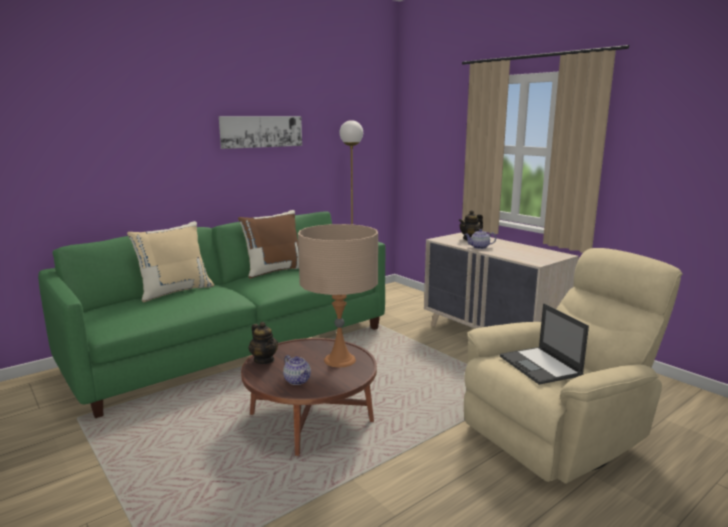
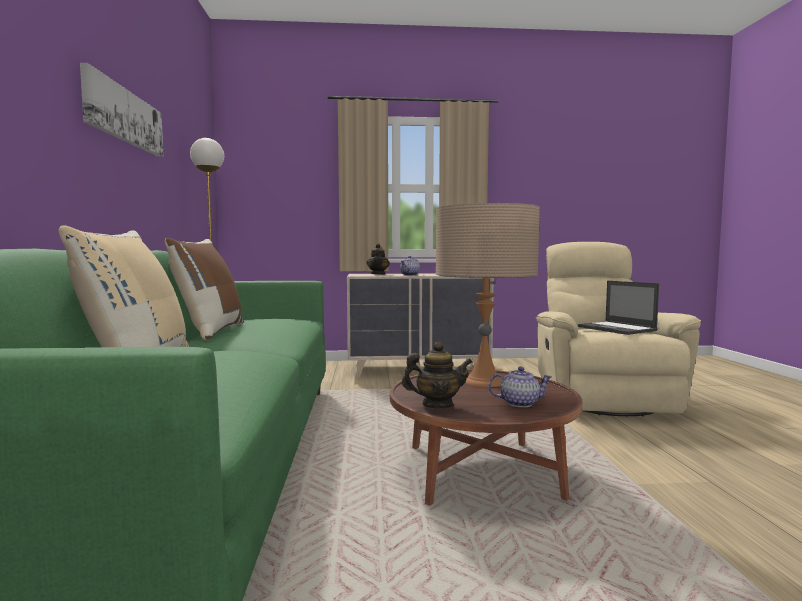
camera: 55 degrees left, 10 degrees down
(540, 366) = (617, 329): laptop -> laptop turned 45 degrees clockwise

